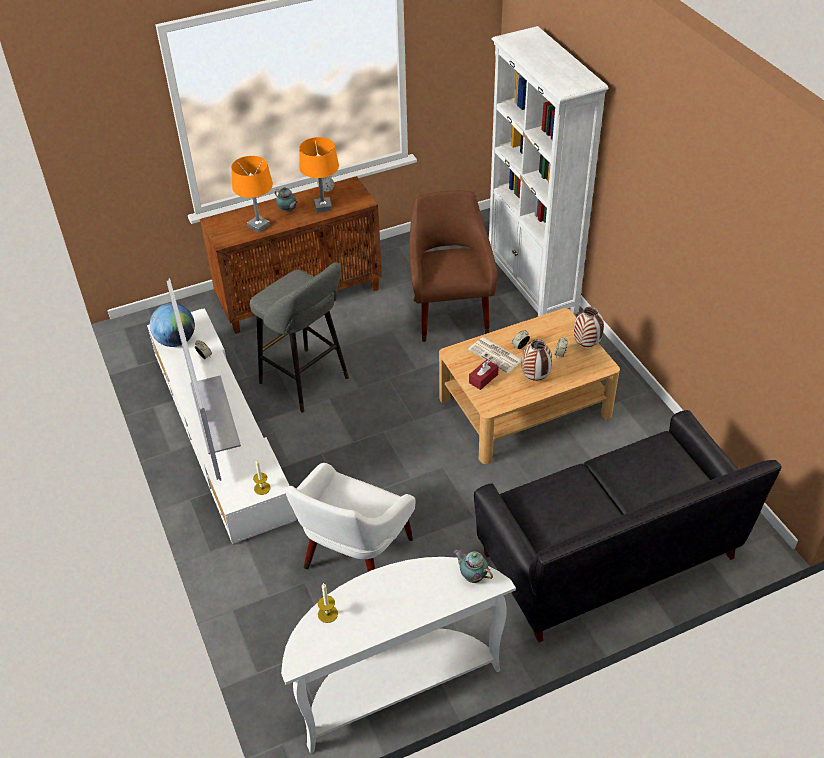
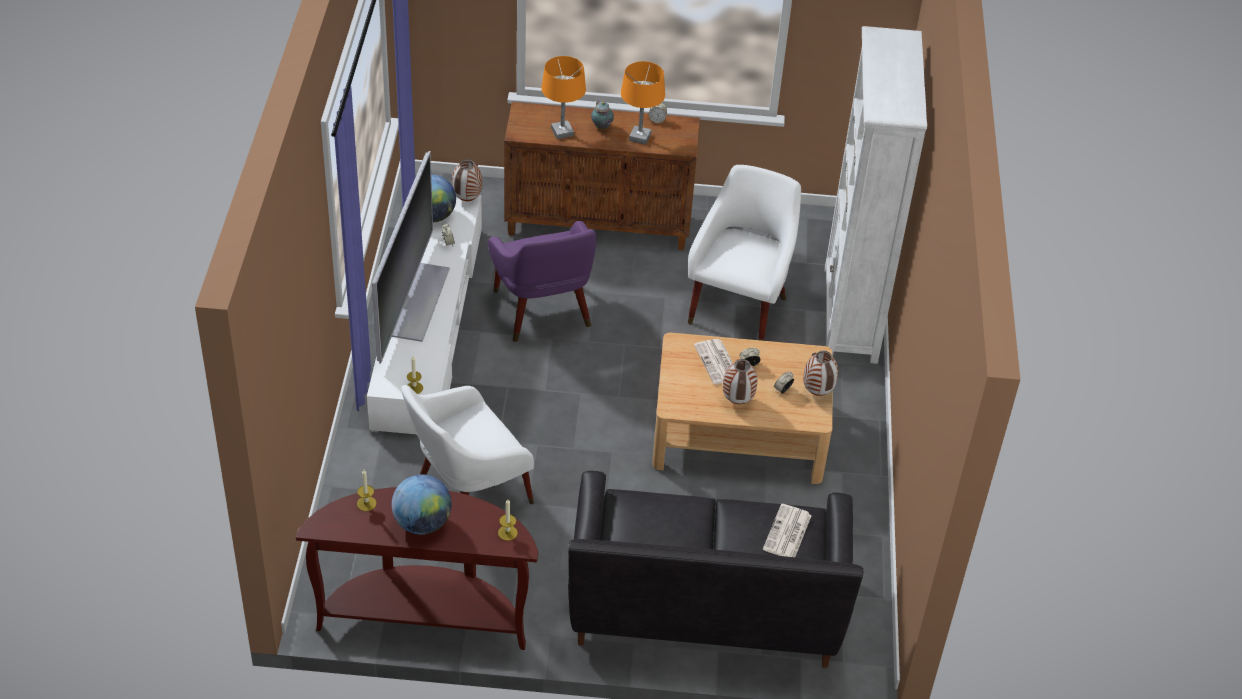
camera: 25 degrees right, 0 degrees up
(196, 316) = (467, 200): none -> vase
(308, 382) = (543, 314): grey stool -> purple armchair
(392, 606) = (422, 523): none -> globe
(395, 685) = (425, 615): white console table -> brown console table
(450, 312) = (739, 305): brown armchair -> white armchair
(472, 576) = (507, 533): teapot -> candle
(483, 378) = (686, 379): red tissue box -> none
(663, 463) = (787, 533): none -> newspaper

